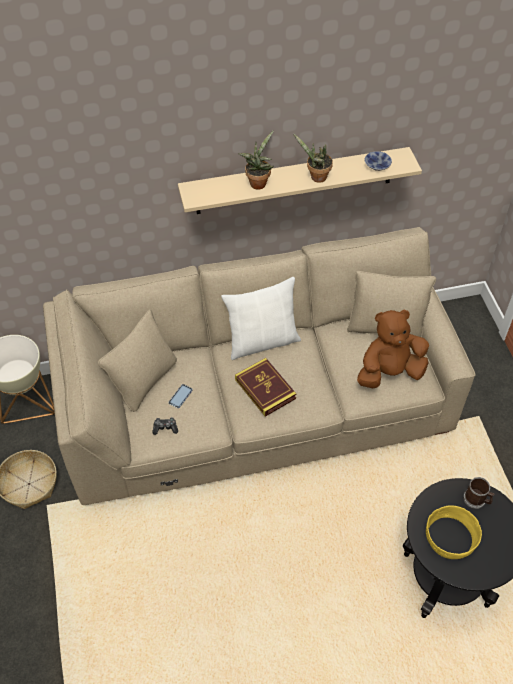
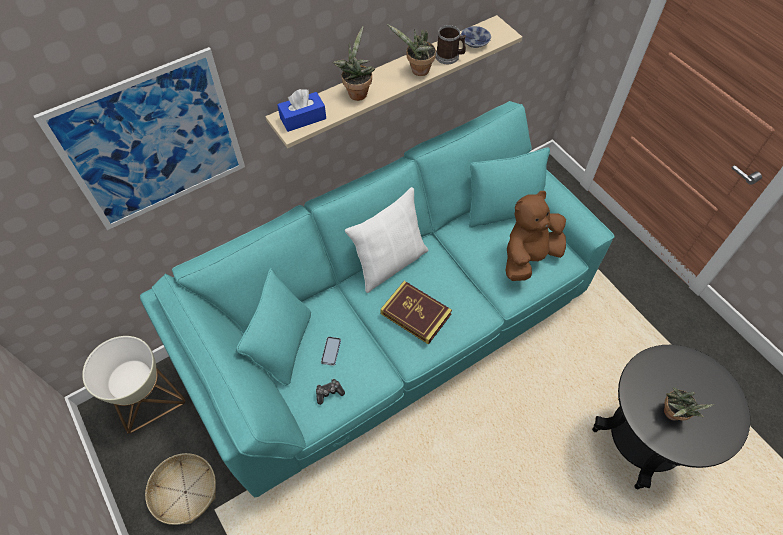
camera: 20 degrees left, 5 degrees up
(83, 182) = (154, 143): none -> picture
(206, 192) = (303, 118): none -> blue tissue box
(255, 407) = (390, 327): beige sofa -> turquoise sofa
(451, 538) = (672, 415): yellow bowl -> potted plant
(476, 500) = (676, 365): mug -> mug (449, 57)

